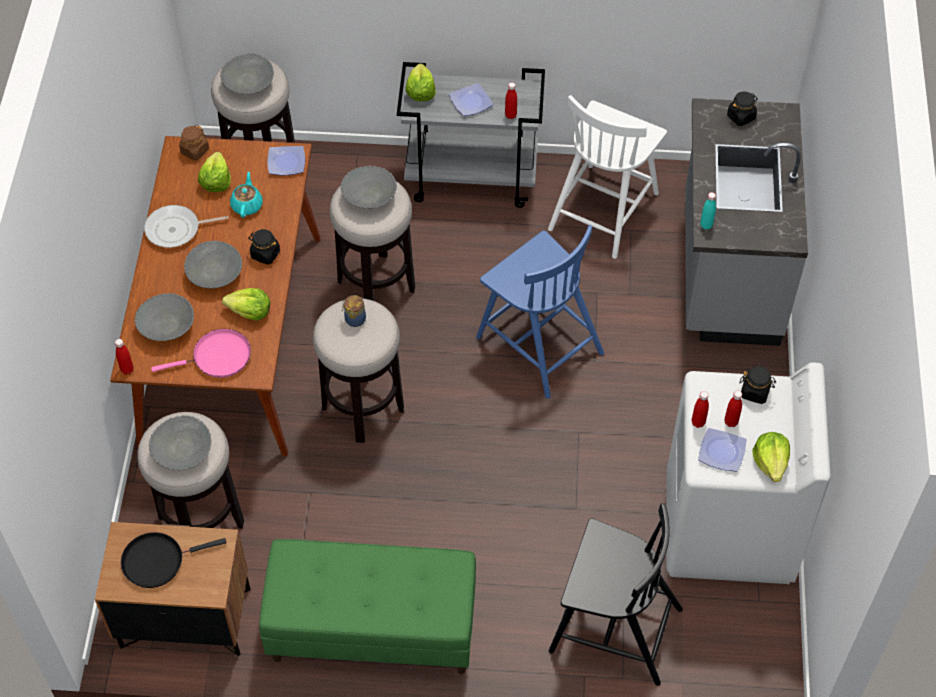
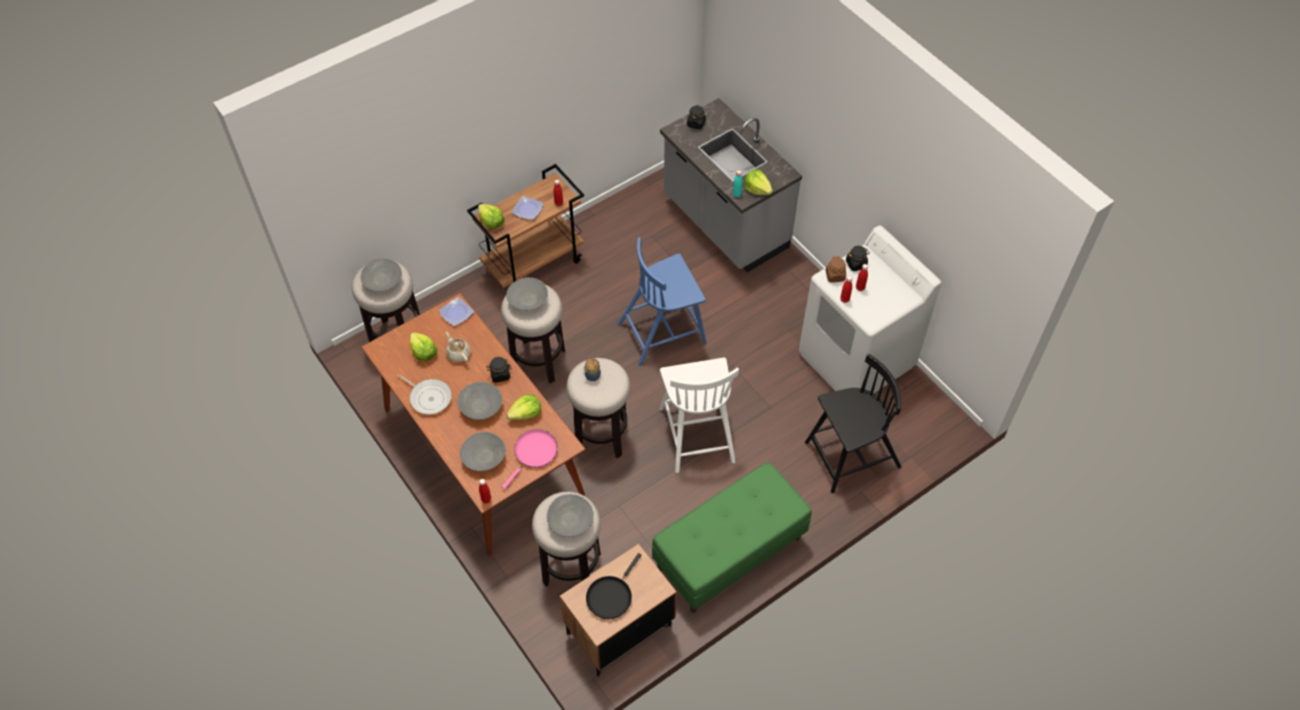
camera: 40 degrees left, 0 degrees up
(176, 230) = (429, 397): frying pan -> frying pan turned 90 degrees counterclockwise
(194, 151) = (390, 343): brown jar -> brown jar (835, 276)
(247, 205) = (458, 354): turquoise teapot -> beige teapot
(472, 178) = (534, 263): grey cart -> brown cart
(538, 343) = (663, 332): blue chair -> blue chair turned 150 degrees clockwise
(604, 209) = (626, 233): white chair -> white chair (696, 433)
(722, 451) = (871, 306): plate -> none
(771, 462) = (899, 295): lettuce -> lettuce (757, 189)

